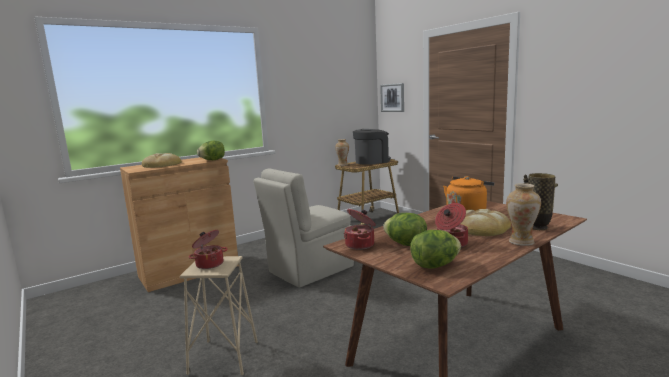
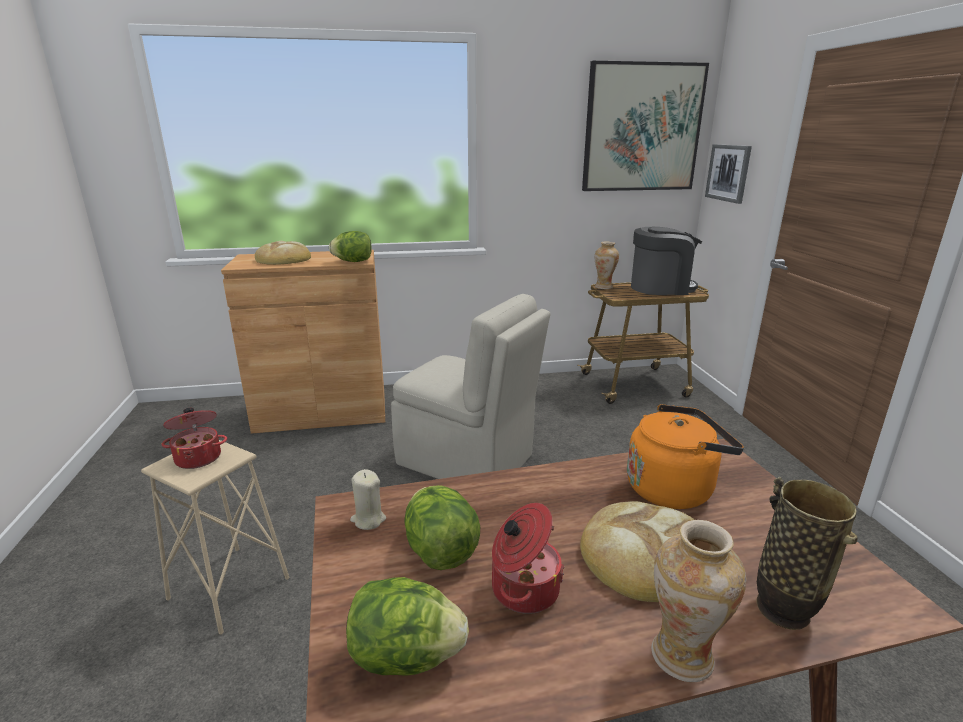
camera: 25 degrees right, 10 degrees up
(309, 270) = (468, 461): beige chair -> beige chair turned 135 degrees counterclockwise
(346, 78) = (642, 128): none -> picture
(360, 245) = (368, 519): cooking pot -> beige candle

